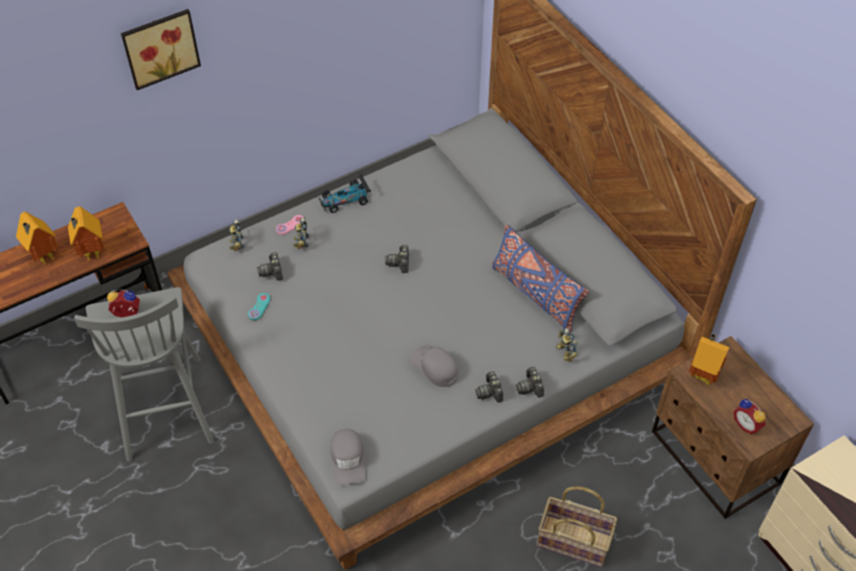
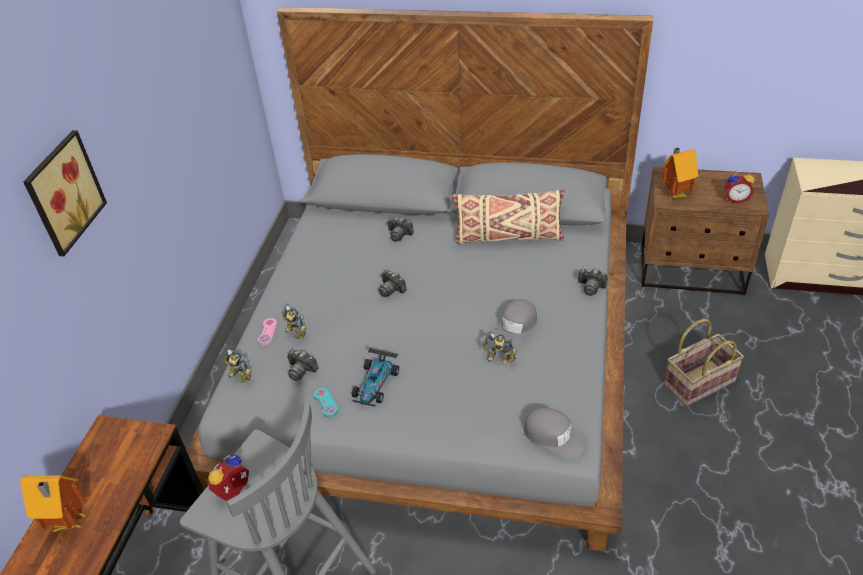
camera: 45 degrees left, 10 degrees down
(91, 253) = (122, 478): toy house -> none
(345, 199) = (288, 284): toy car -> toy car (375, 383)
(434, 367) = (516, 327): grey cap -> grey cap turned 60 degrees counterclockwise
(490, 392) = (573, 311): camera -> camera (399, 234)
(535, 294) = (508, 237): blue pillow -> beige pillow
(564, 352) = (577, 252): toy robot -> toy robot (498, 359)

